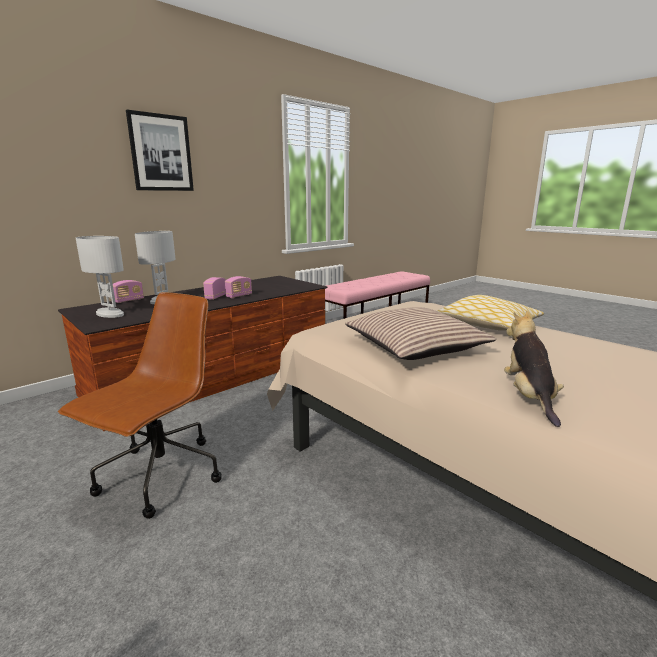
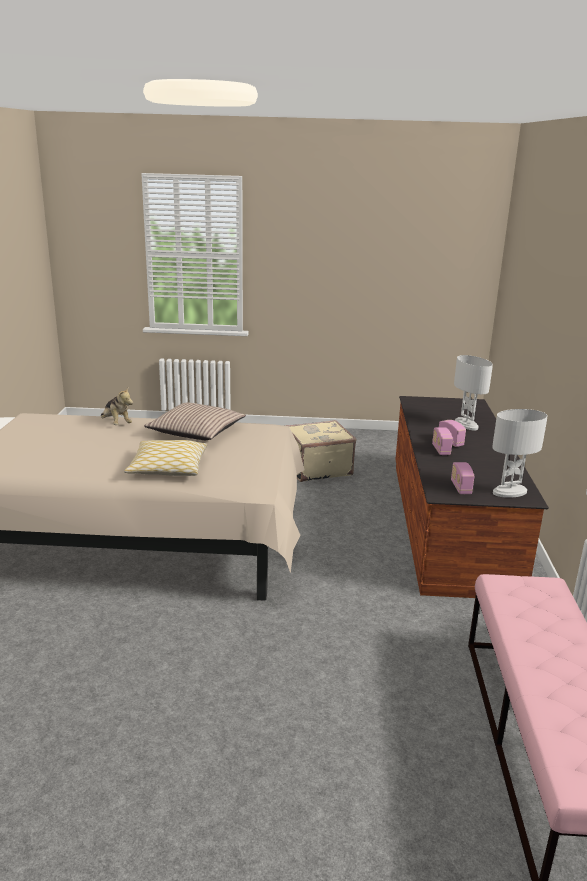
camera: 135 degrees right, 5 degrees up
(109, 314) = (439, 405): white table lamp -> white table lamp (509, 492)
(129, 300) = (484, 417): radio -> radio (461, 488)
(160, 476) = (316, 468): brown office chair -> beige suitcase
(161, 153) = (562, 291): picture -> none

